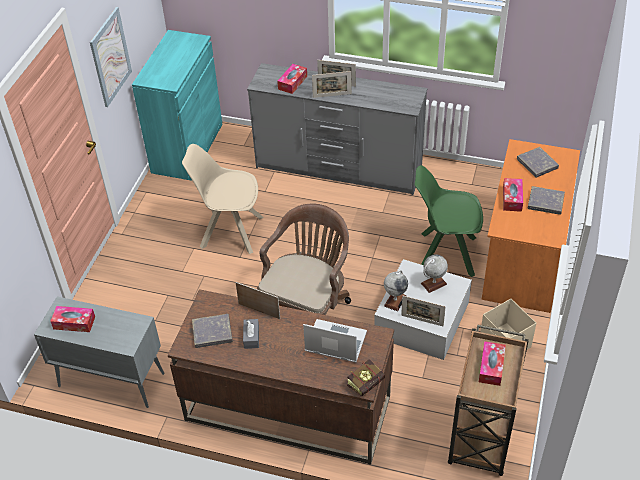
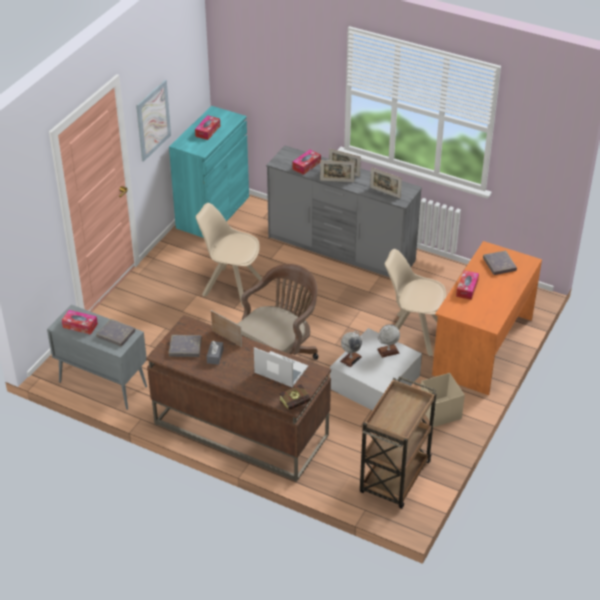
camera: 10 degrees right, 5 degrees down
(422, 320) = (368, 377): picture frame -> picture frame (385, 192)
(445, 254) = (412, 334): green chair -> beige chair
(491, 367) = (400, 409): tissue box -> tissue box (208, 131)
(545, 202) = (494, 296): grey book -> grey book (116, 334)

